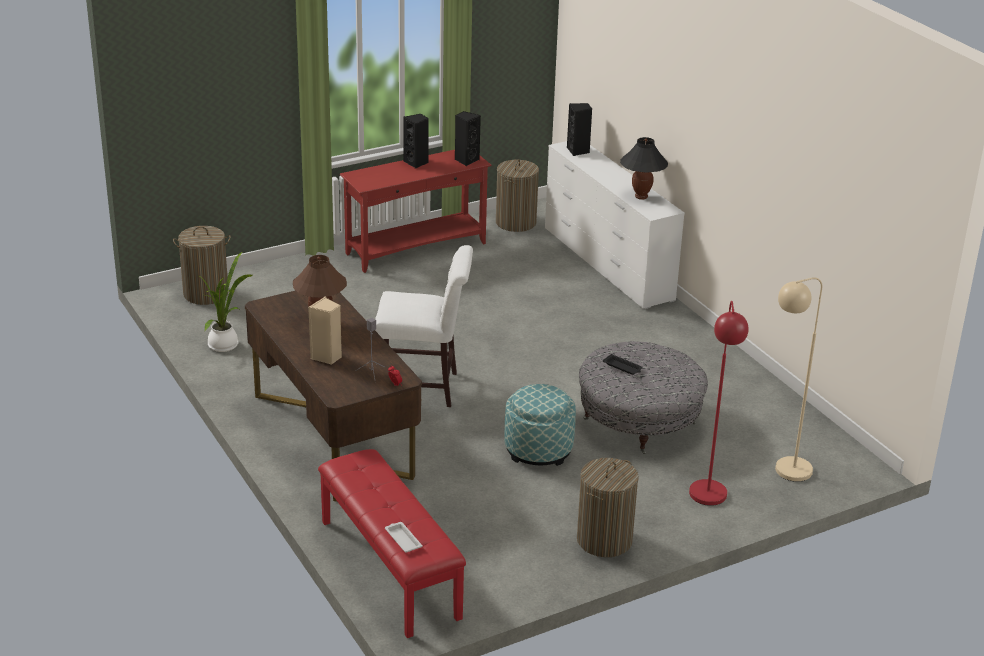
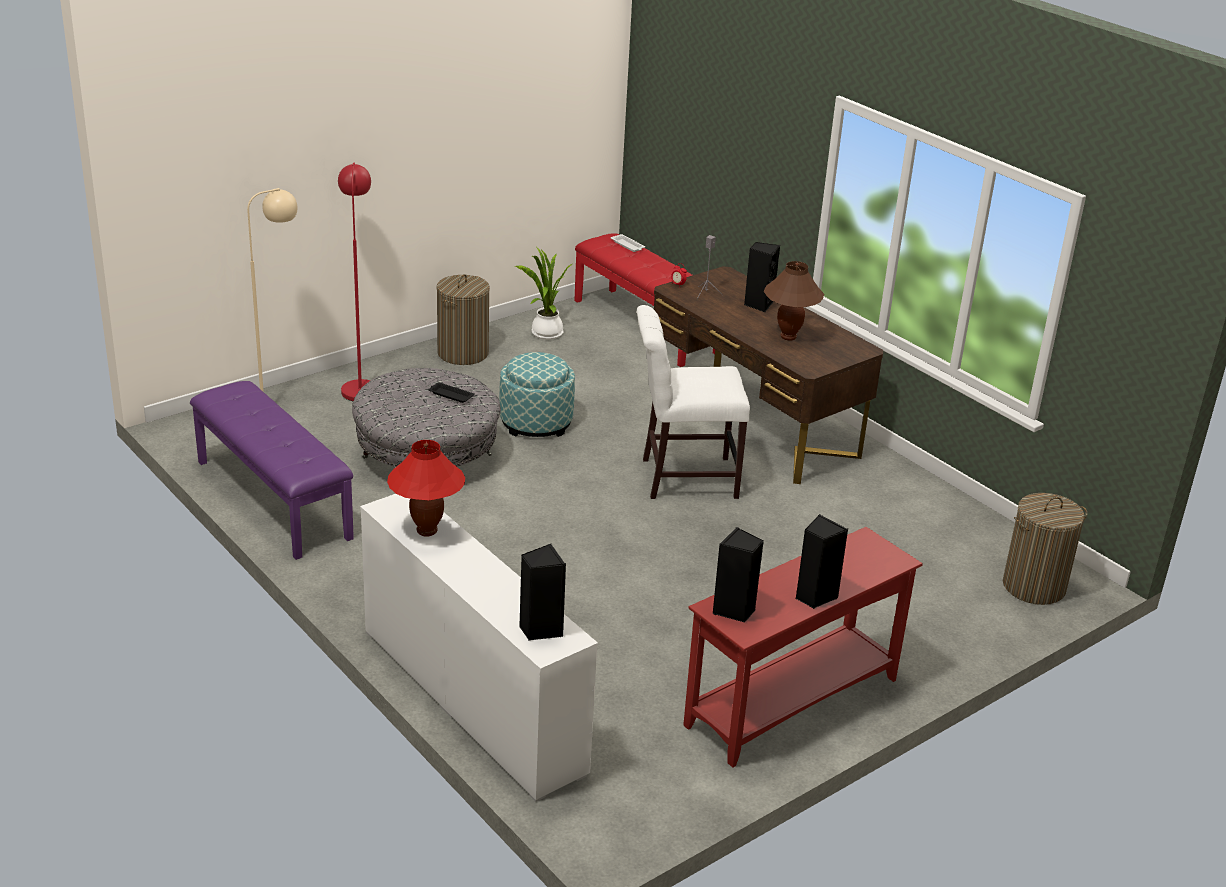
camera: 170 degrees right, 0 degrees up
(225, 344) = (945, 515): potted plant -> potted plant (545, 334)
(327, 357) = (758, 304): beige speaker -> black speaker
(515, 222) = (645, 787): laundry basket -> none
(641, 197) = (426, 531): black table lamp -> red table lamp
(762, 392) = (272, 499): none -> purple bench

